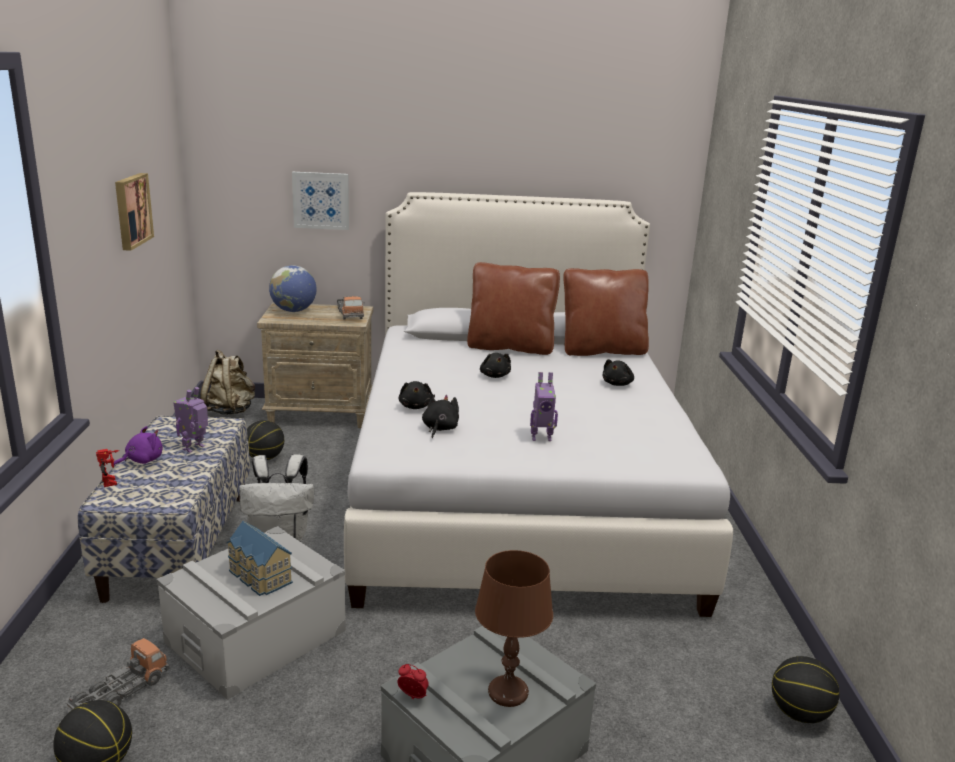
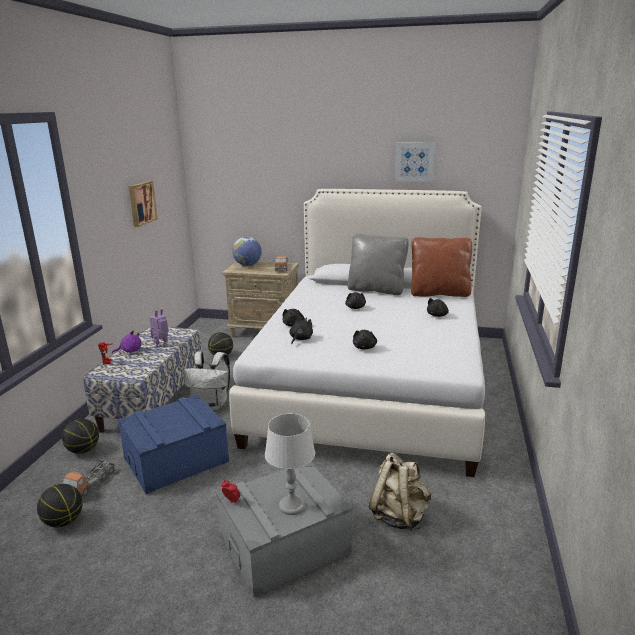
camera: 15 degrees right, 0 degrees up
(121, 692) = (90, 483): toy truck -> toy truck turned 150 degrees clockwise
(230, 410) = (212, 326): beige backpack -> beige backpack (399, 516)
(256, 636) = (176, 459): grey storage box -> blue storage box
(259, 577) = (174, 423): toy house -> none
(321, 200) = (265, 195): picture -> picture (414, 161)
(507, 692) = (291, 506): brown table lamp -> grey table lamp
(510, 347) = (376, 290): brown pillow -> grey pillow
(541, 437) = (364, 347): toy robot -> black plush toy
(799, 713) = (512, 548): basketball -> basketball (83, 450)

